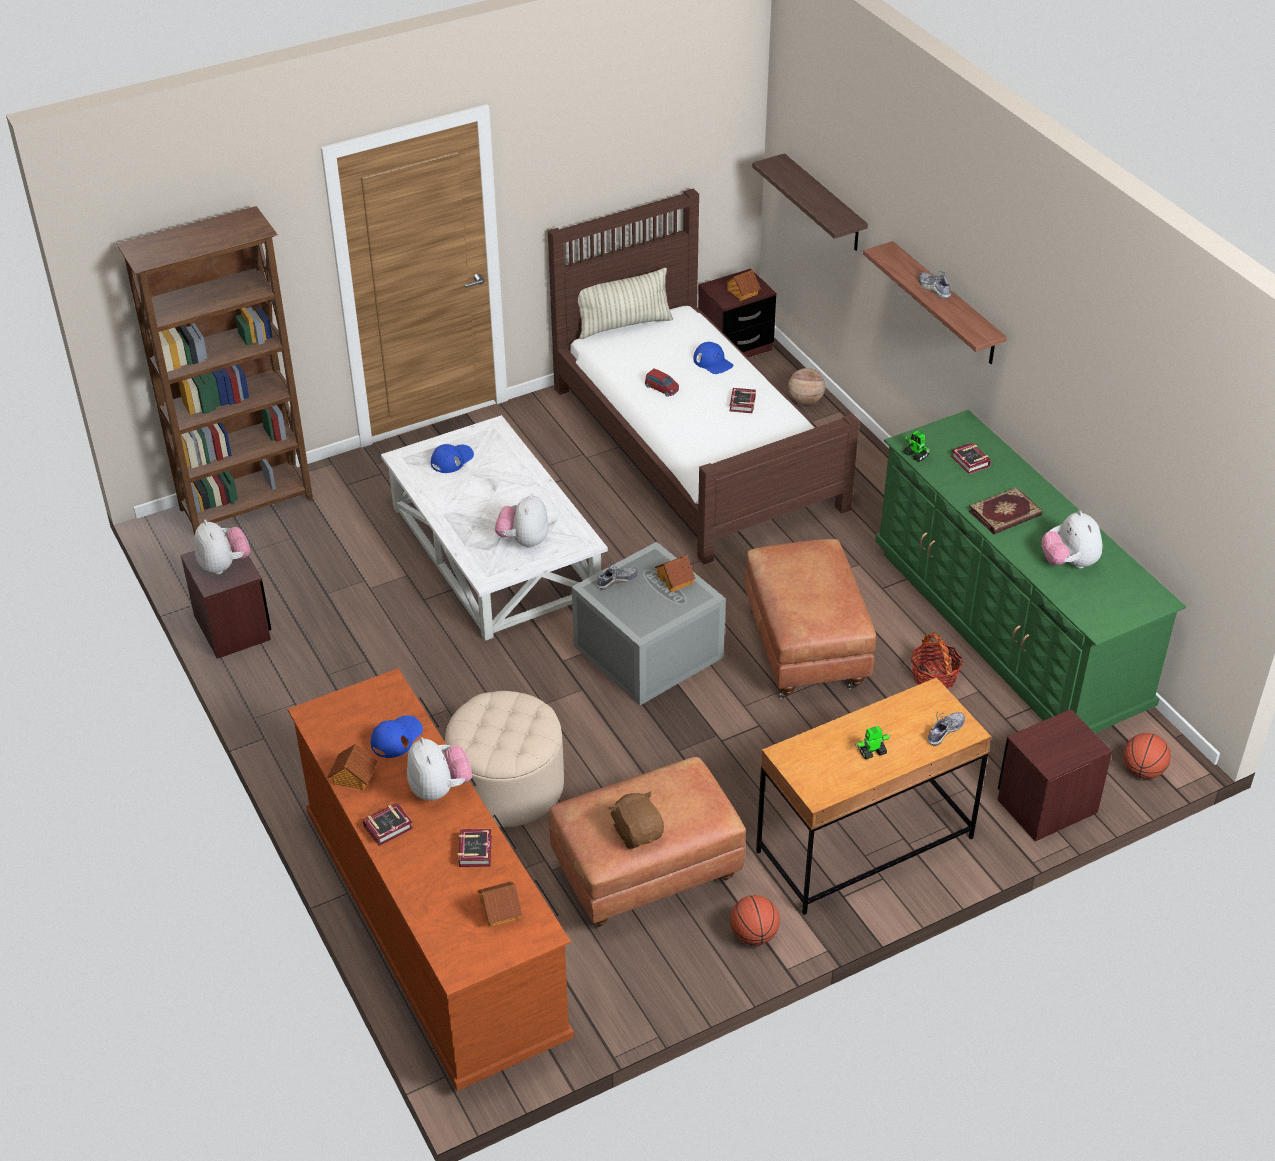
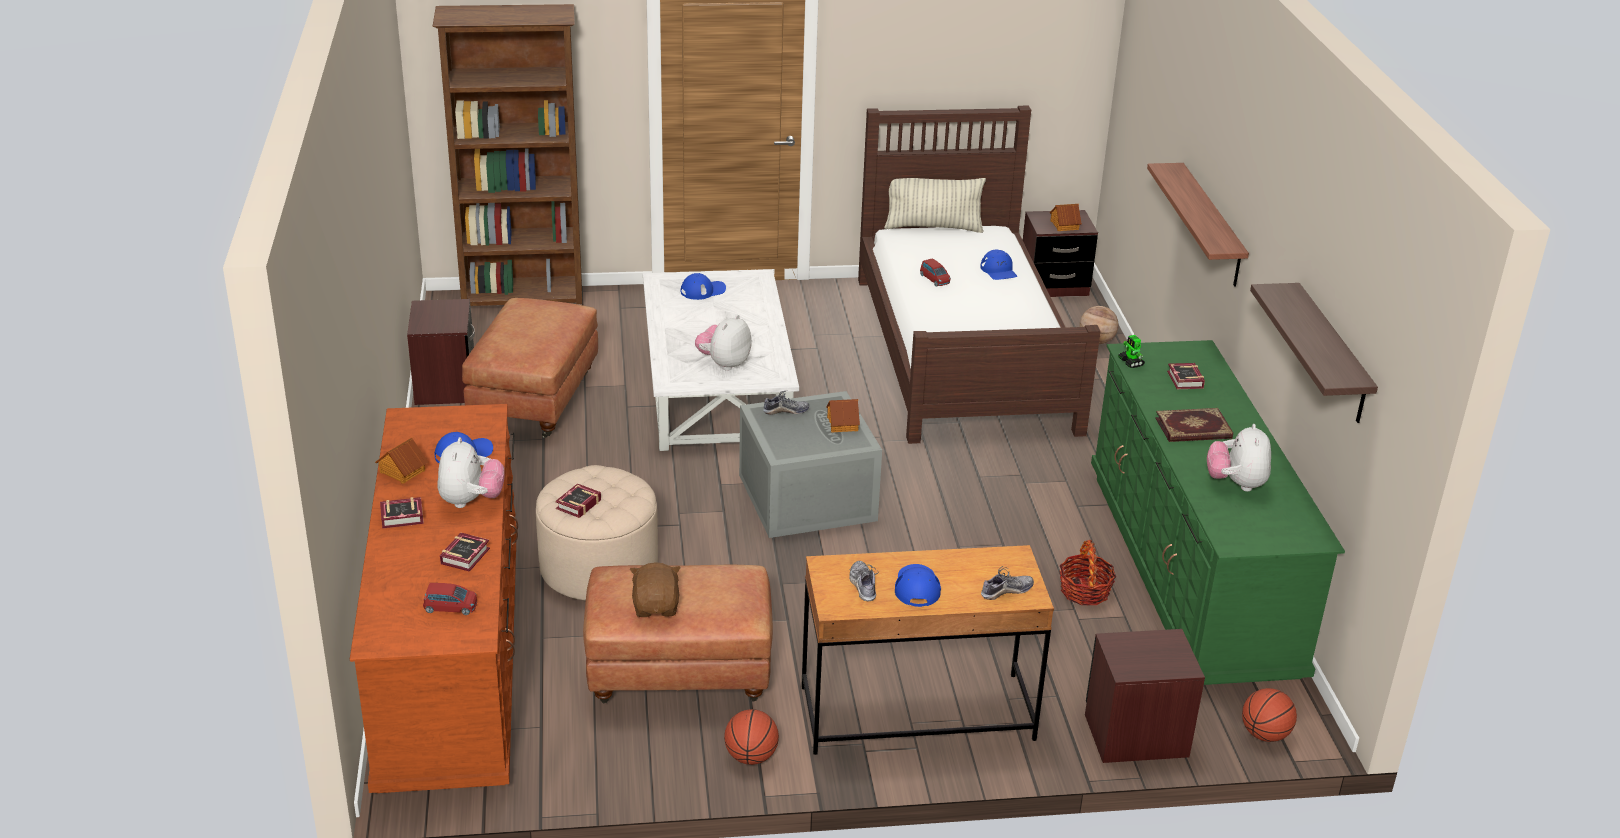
camera: 20 degrees right, 10 degrees down
(224, 565) = (442, 316): plush toy -> none
(499, 909) = (451, 607): toy house -> red toy car
(741, 404) = (1004, 307): book -> book (576, 505)
(806, 650) = (965, 536): brown ottoman -> brown ottoman (535, 403)
(824, 204) = (1143, 133): shelf -> shelf (1332, 355)
(871, 751) = (917, 587): toy robot -> blue cap
(934, 289) = (1198, 203): shoe -> shoe (863, 585)

